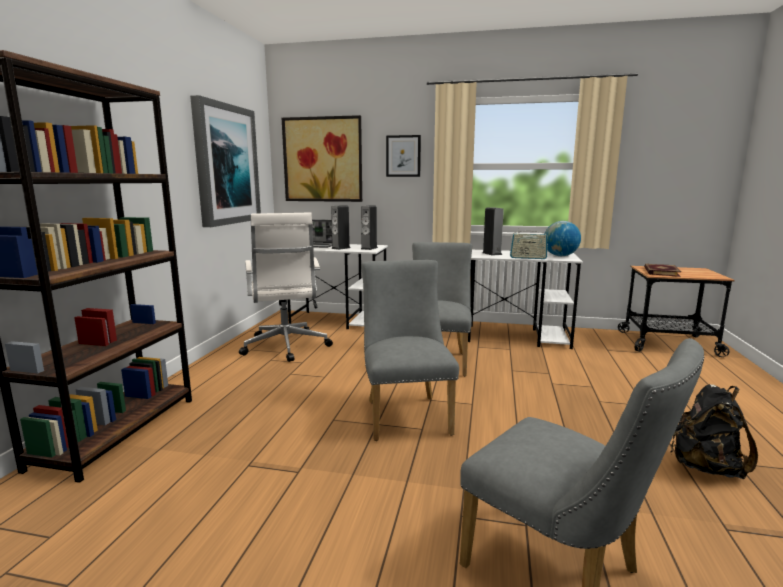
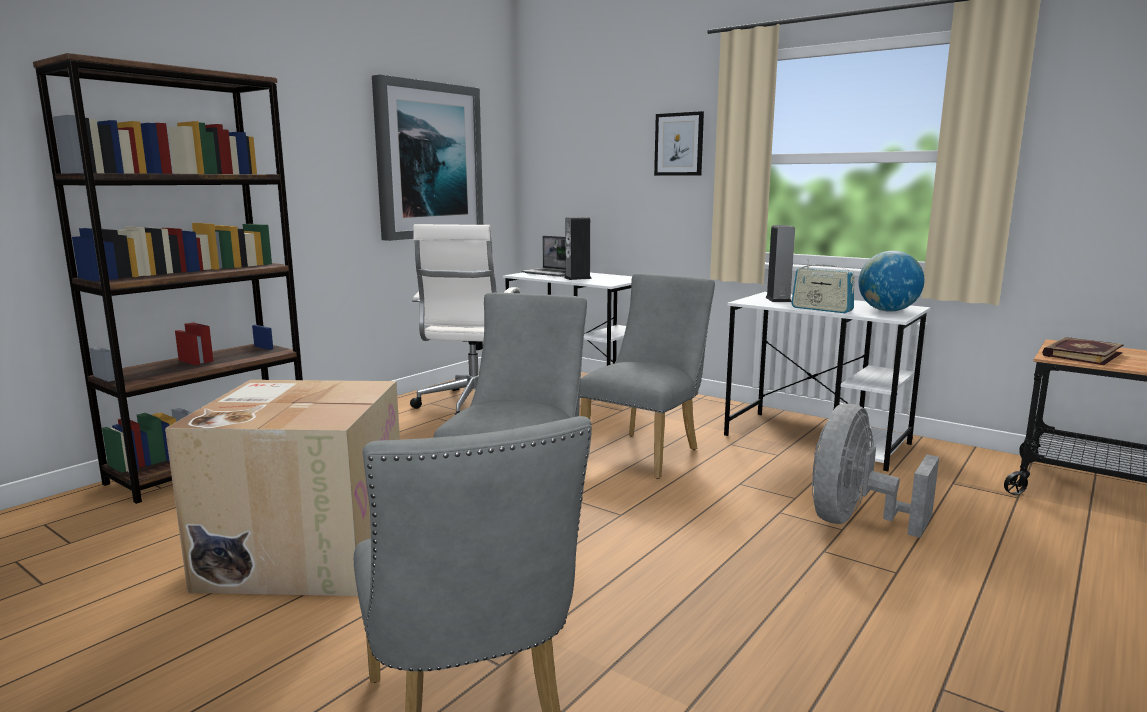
camera: 25 degrees right, 0 degrees up
(289, 482) = (305, 550): none -> cardboard box
(323, 159) = (576, 151): picture -> none
(369, 248) = (614, 281): speaker -> none
(592, 380) = (855, 521): none -> grey fan
(705, 467) = (873, 678): black backpack -> none

